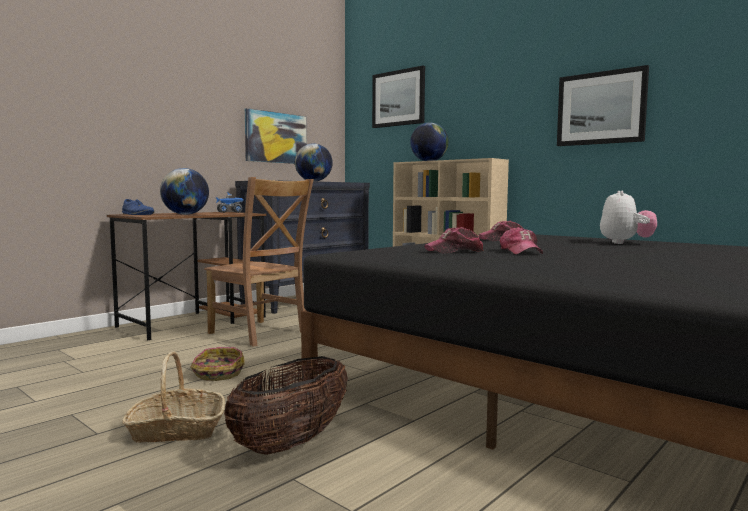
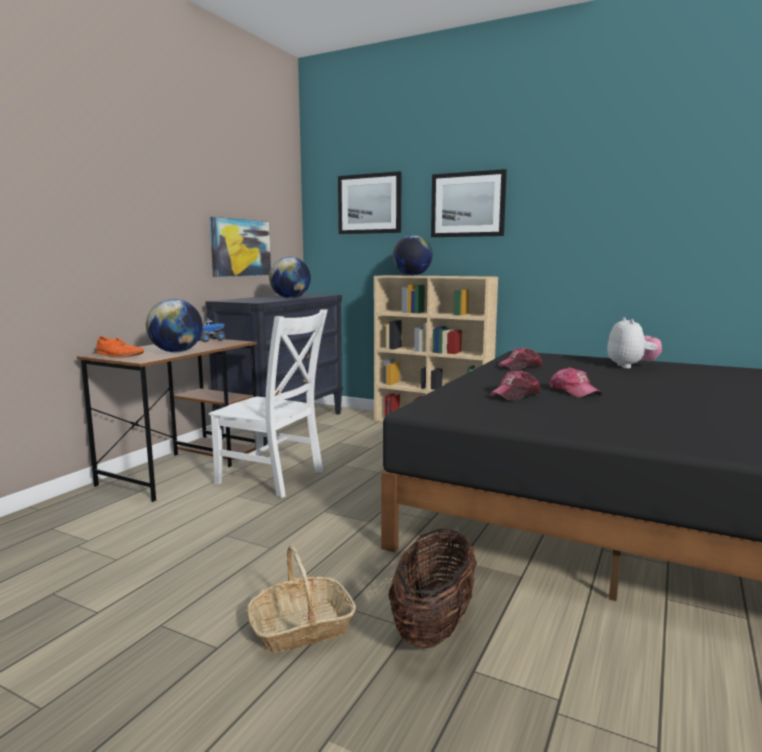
camera: 15 degrees left, 5 degrees up
(137, 214) = (119, 355): blue shoe -> orange shoe
(218, 374) = (278, 542): basket -> none
(260, 333) = (273, 478): brown chair -> white chair
(601, 108) = (594, 231): picture -> picture (468, 204)

